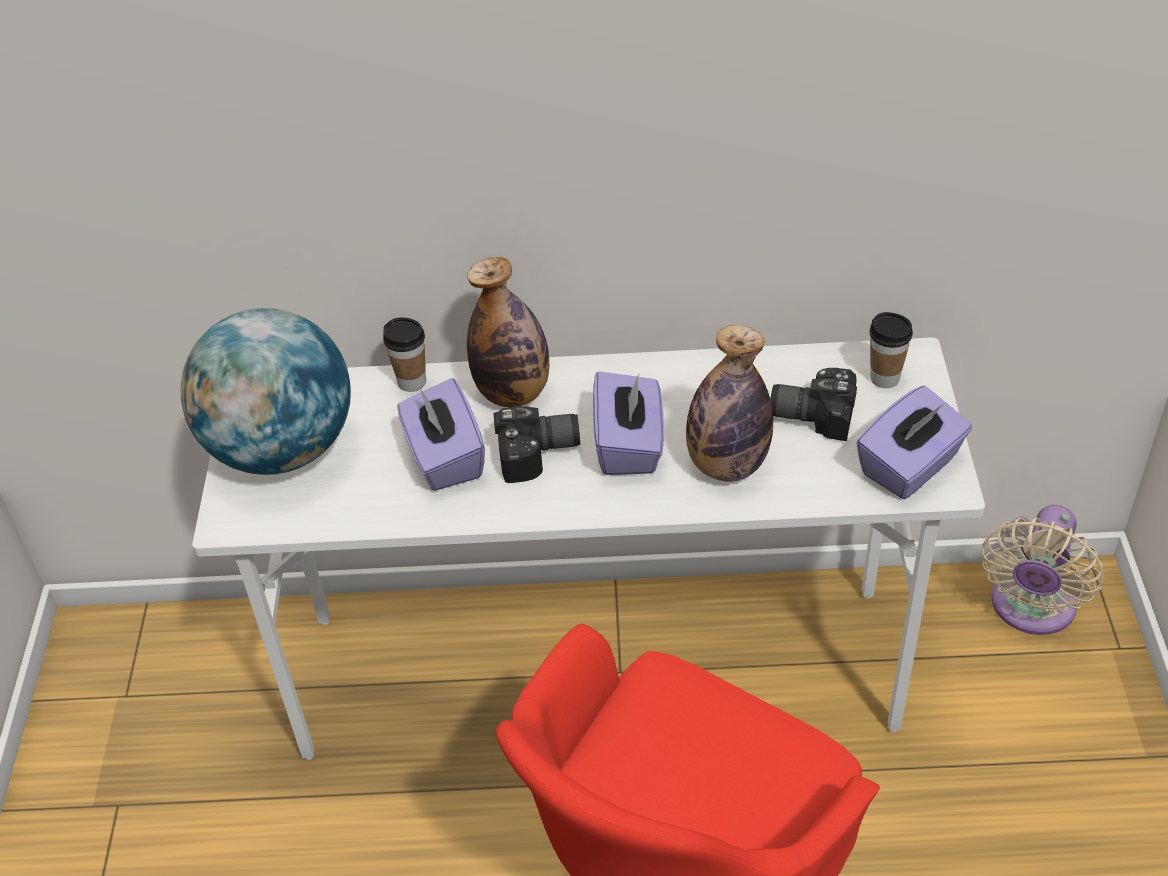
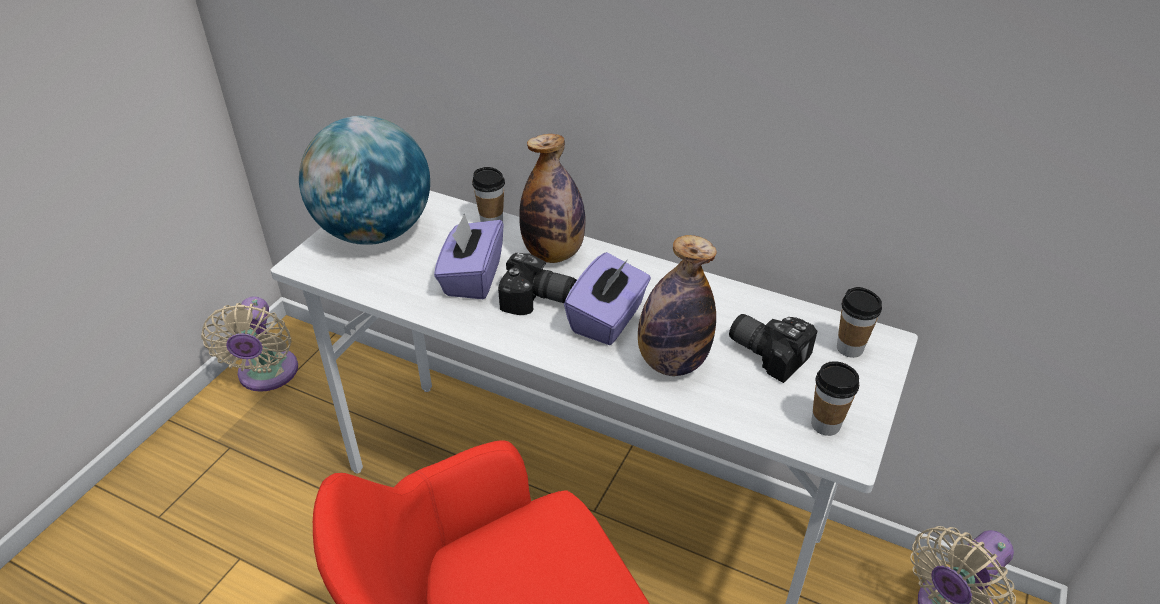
camera: 25 degrees right, 5 degrees down
(95, 696) = (267, 375): none -> beige fan
(910, 467) = (825, 424): purple tissue box -> cup

